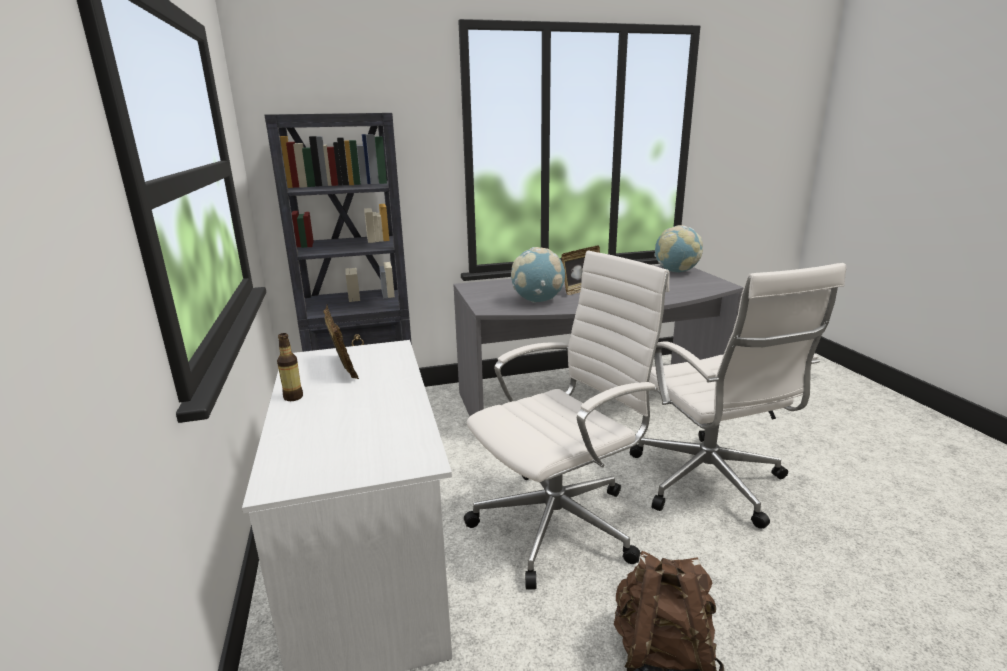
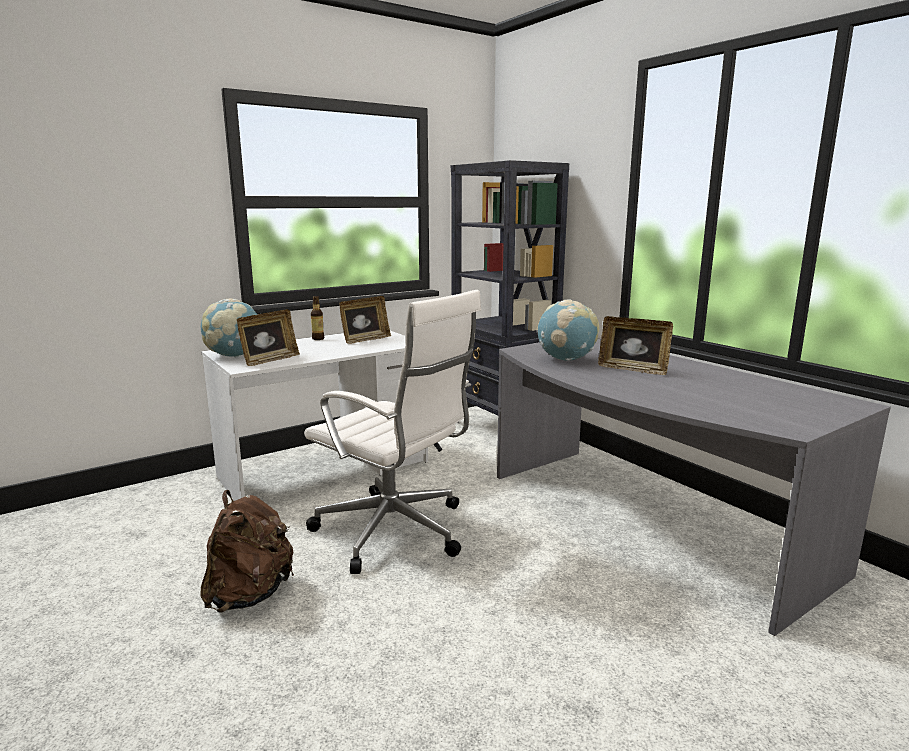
camera: 70 degrees right, 5 degrees down
(393, 438) = (269, 360): none -> picture frame
(676, 272) = (816, 403): globe -> globe (234, 356)
(709, 482) = (515, 618): white office chair -> none

